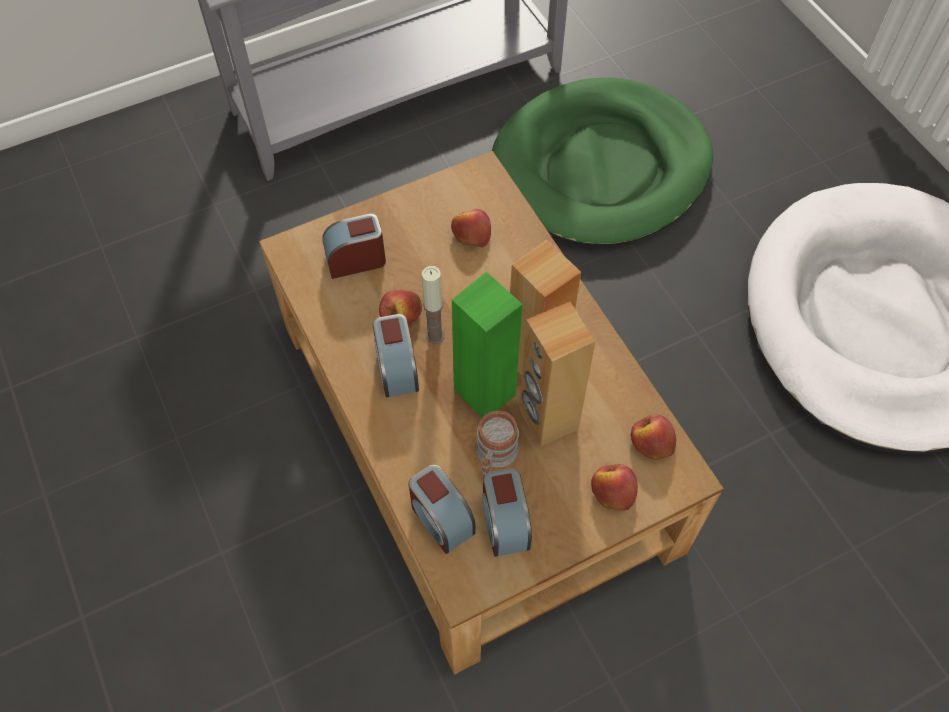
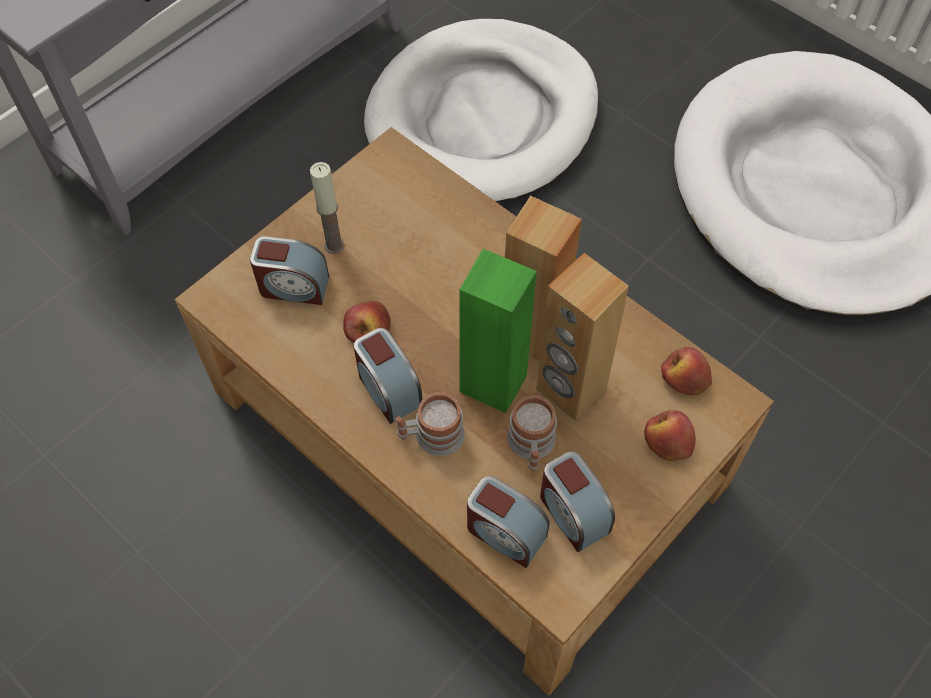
camera: 20 degrees left, 0 degrees up
(356, 260) = (293, 286): alarm clock -> alarm clock turned 135 degrees counterclockwise
(415, 418) = (431, 436): none -> mug
(435, 336) = (415, 341): candle -> candle (334, 245)
(471, 233) = (406, 221): apple -> none
(601, 167) = (483, 118): green dog bed -> white dog bed

